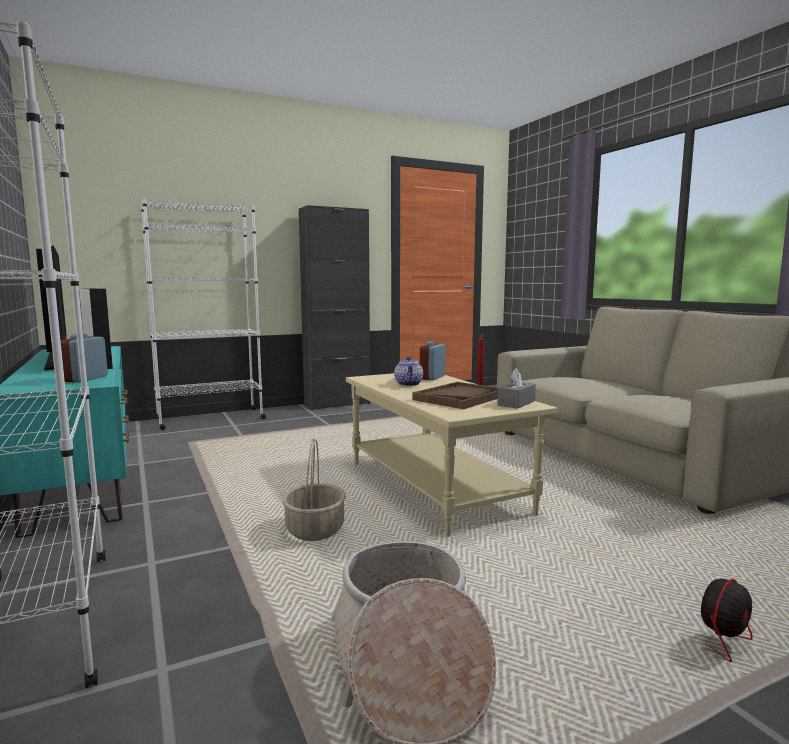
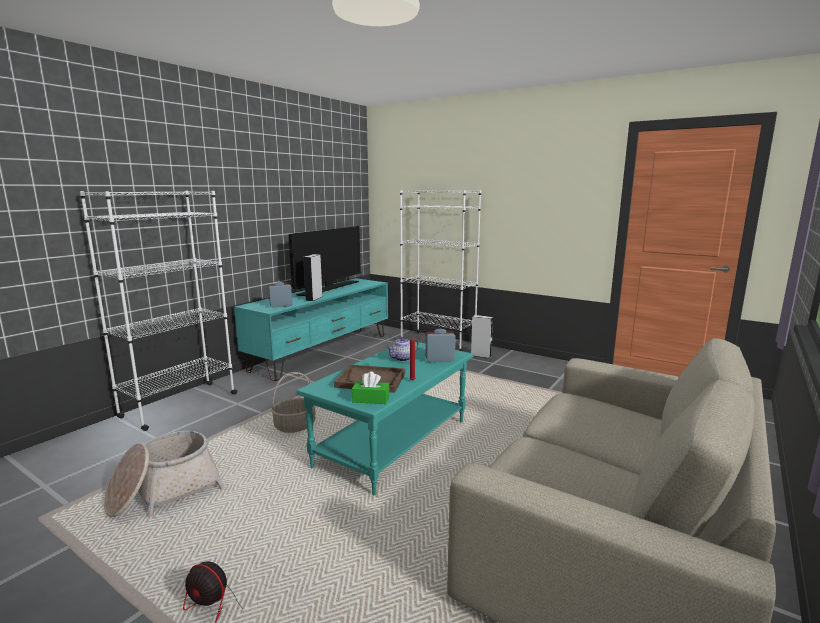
camera: 60 degrees right, 5 degrees up
(288, 415) = (481, 355): none -> grey speaker
(337, 404) = (535, 359): black cabinet -> none
(437, 487) = (394, 444): beige coffee table -> turquoise coffee table
(516, 403) = (371, 399): grey tissue box -> green tissue box

